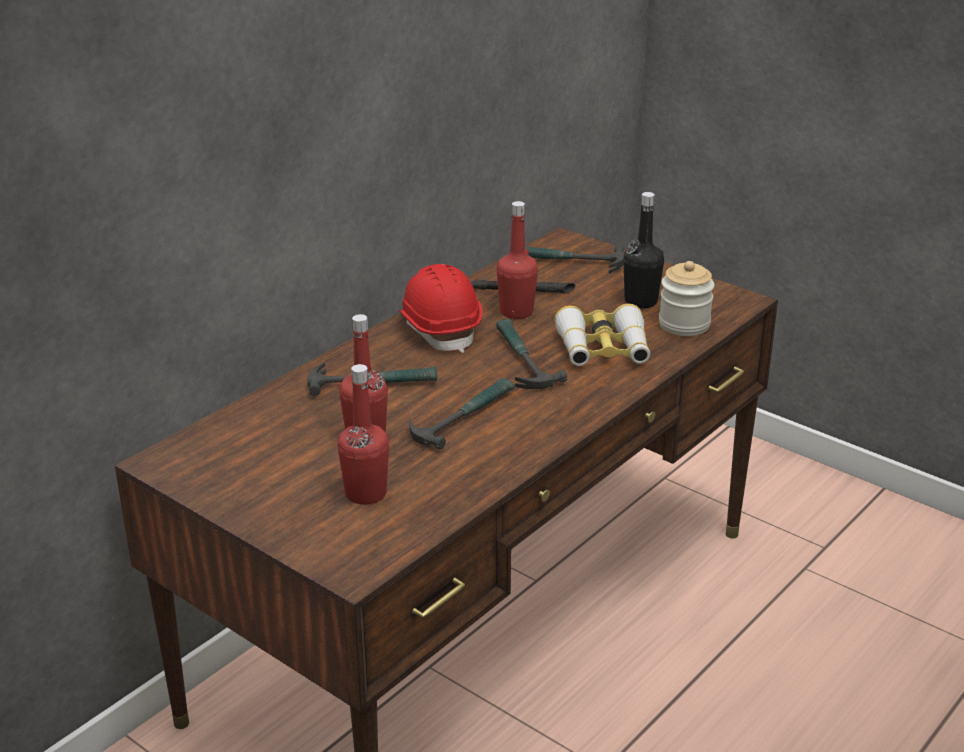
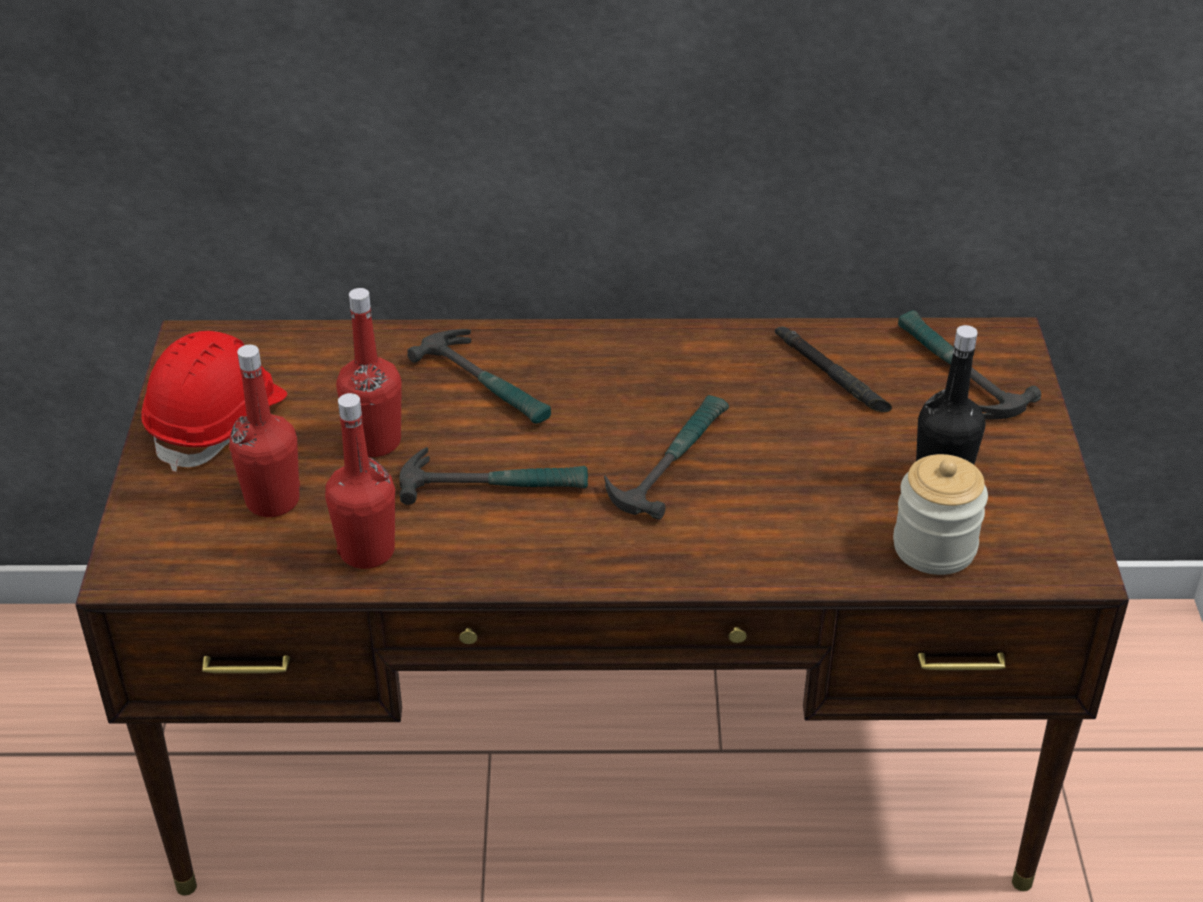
camera: 50 degrees right, 10 degrees up
(439, 329) = (660, 365): red hard hat -> red hard hat (219, 423)
(516, 312) = (775, 398): red bottle -> red bottle (367, 551)
(603, 349) = (779, 511): binoculars -> none

